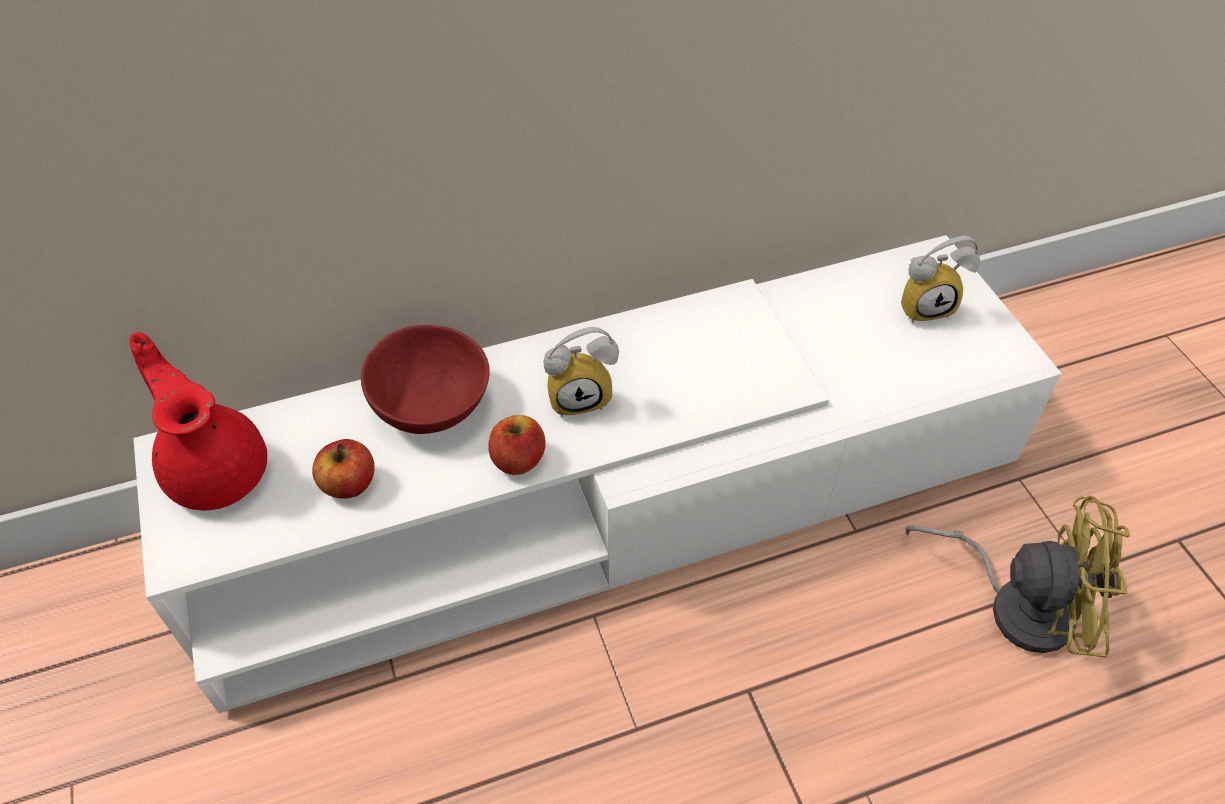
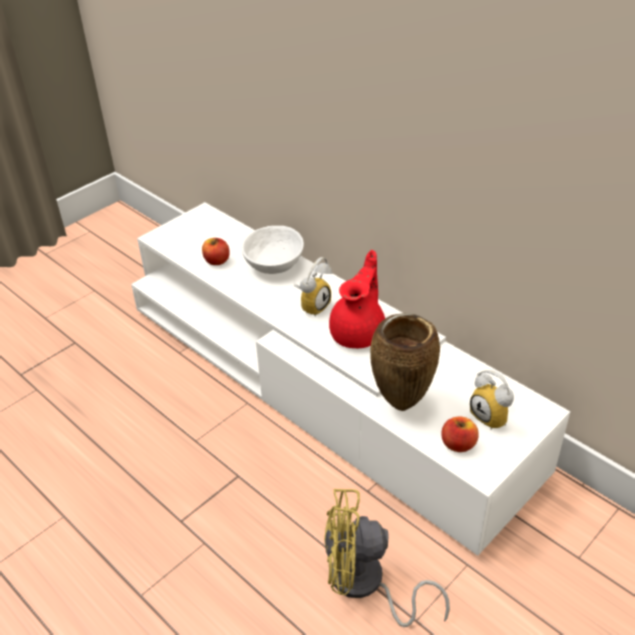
camera: 65 degrees right, 10 degrees down
(217, 469) = (202, 227): red teapot -> red teapot (359, 332)
(429, 404) = (273, 264): red bowl -> white bowl
(518, 459) = (261, 301): apple -> apple (458, 444)
(580, 395) = (313, 305): alarm clock -> alarm clock turned 105 degrees counterclockwise
(855, 384) = (401, 403): none -> brown vase
(1017, 603) = (365, 585): yellow fan -> yellow fan turned 105 degrees clockwise

